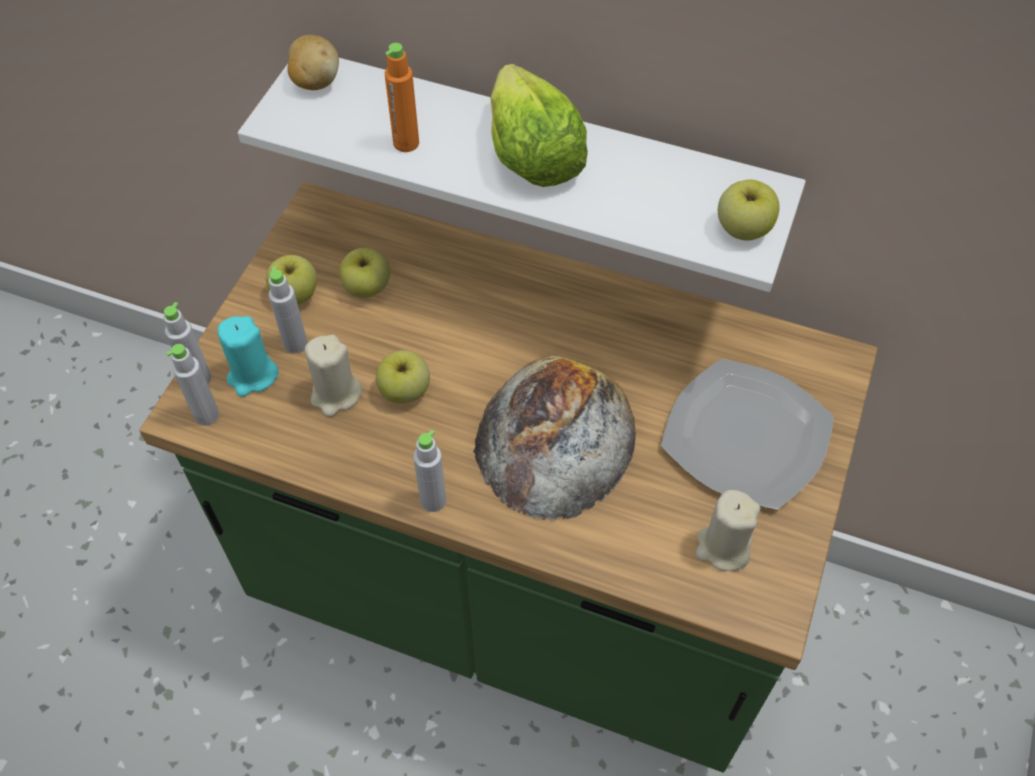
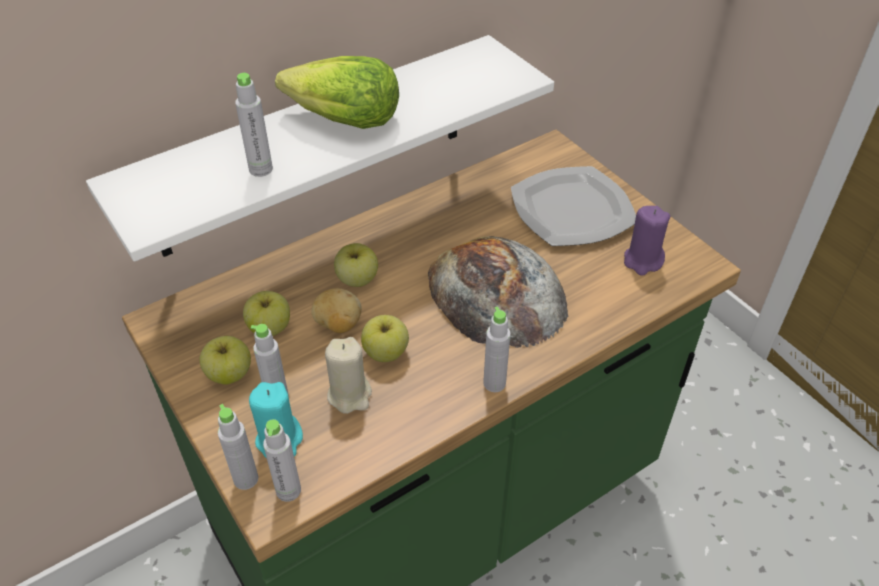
camera: 55 degrees left, 10 degrees down
(315, 81) = (136, 187): potato -> potato (338, 324)
(406, 143) = (261, 169): orange bottle -> grey bottle
(723, 547) = (642, 261): beige candle -> purple candle
(743, 229) = (503, 71): apple -> apple (357, 279)

